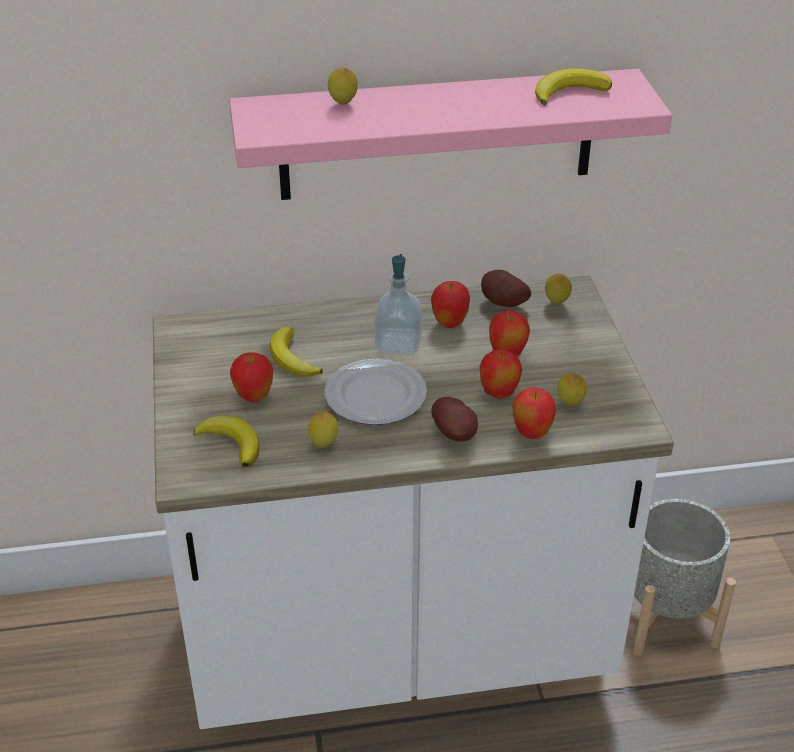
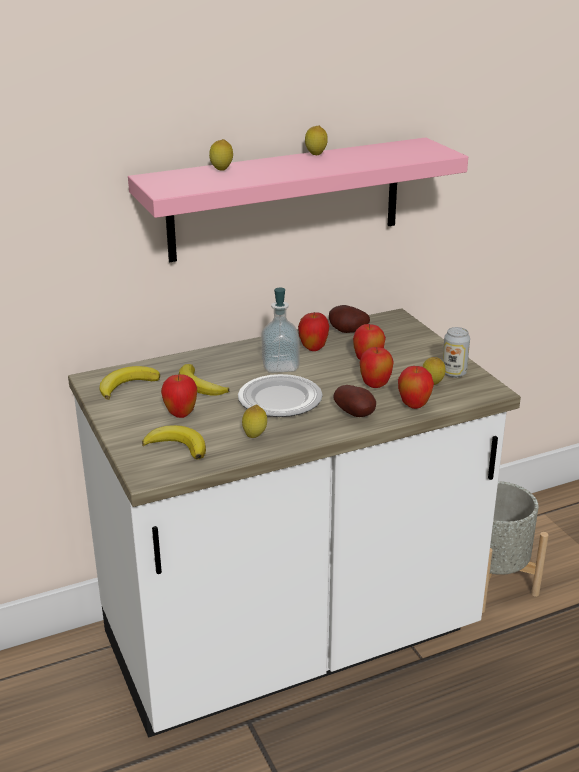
camera: 15 degrees left, 10 degrees down
(556, 303) = (387, 327): lemon -> lemon (316, 155)
(569, 92) = (386, 151): banana -> banana (127, 385)
(605, 391) = (454, 373): none -> can

